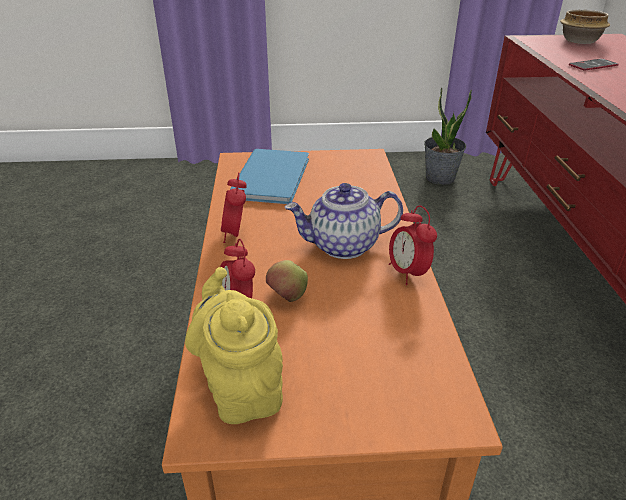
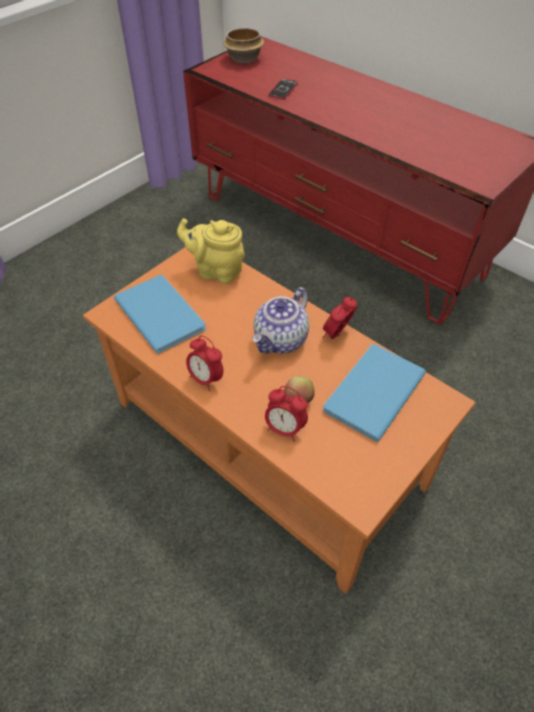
camera: 45 degrees left, 15 degrees up
(241, 387) = (348, 469): yellow teapot -> yellow teapot (216, 271)
(370, 341) = (370, 392): none -> blue book
(407, 273) = (337, 335): alarm clock -> alarm clock turned 105 degrees clockwise
(440, 178) = (171, 214): potted plant -> none

